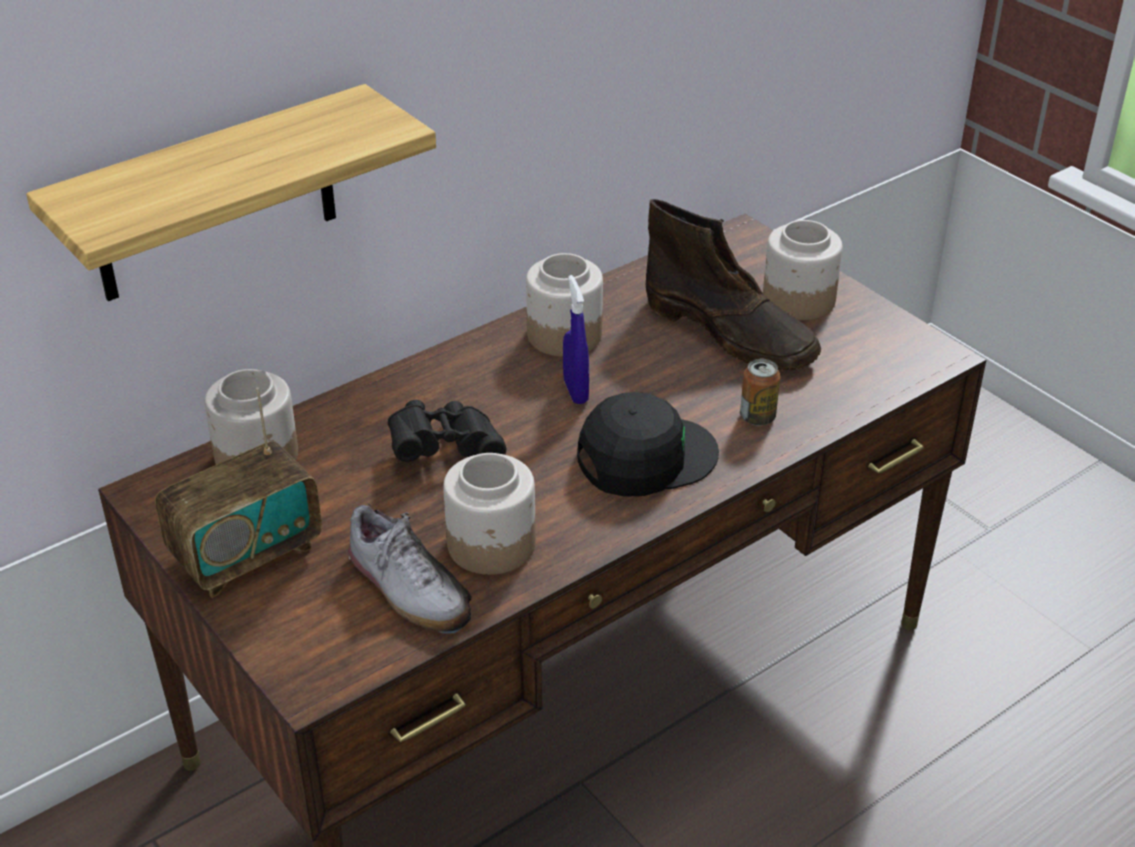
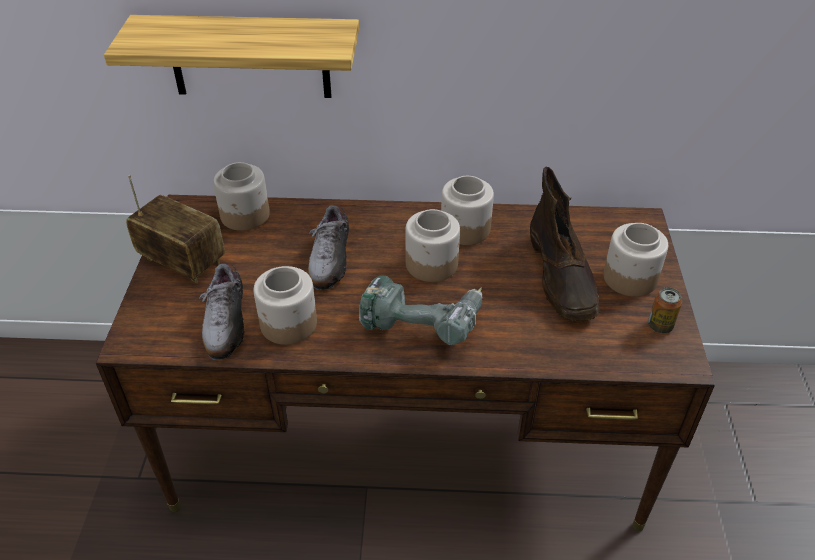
camera: 40 degrees right, 5 degrees up
(246, 555) = (182, 262): radio -> radio turned 150 degrees counterclockwise
(445, 449) = (330, 259): black binoculars -> shoe
(575, 391) = (432, 264): blue spray bottle -> jar
(645, 457) = (423, 323): black cap -> power drill
(757, 417) = (515, 336): can -> can (660, 326)

